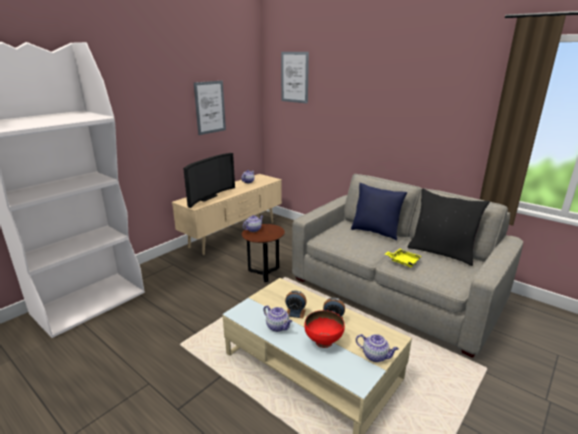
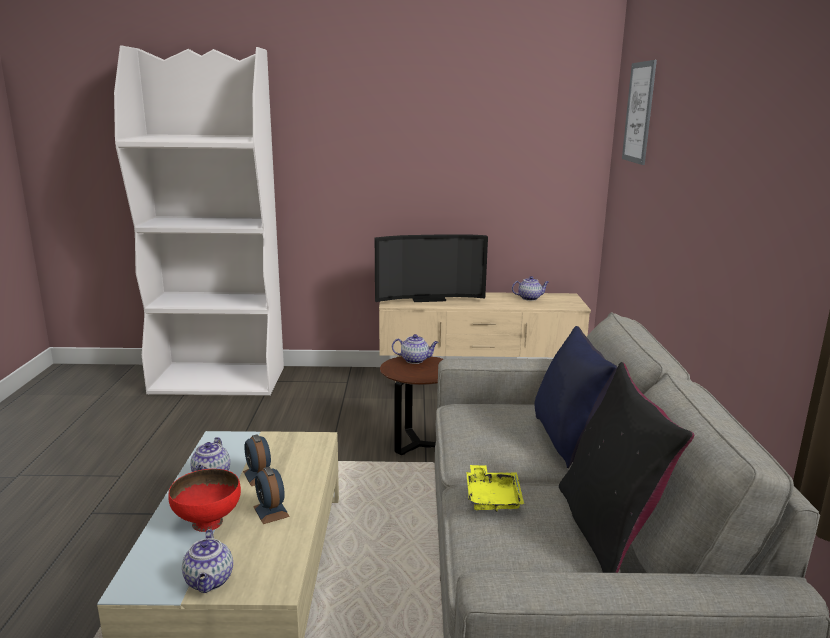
camera: 50 degrees right, 5 degrees down
(210, 107) = (480, 156): picture -> none

